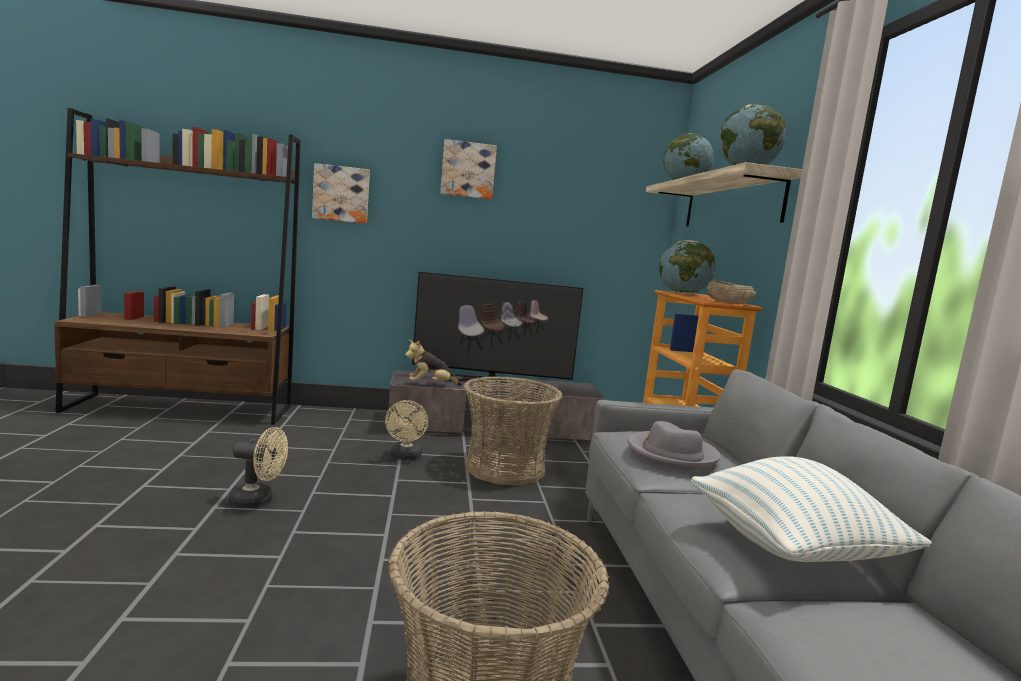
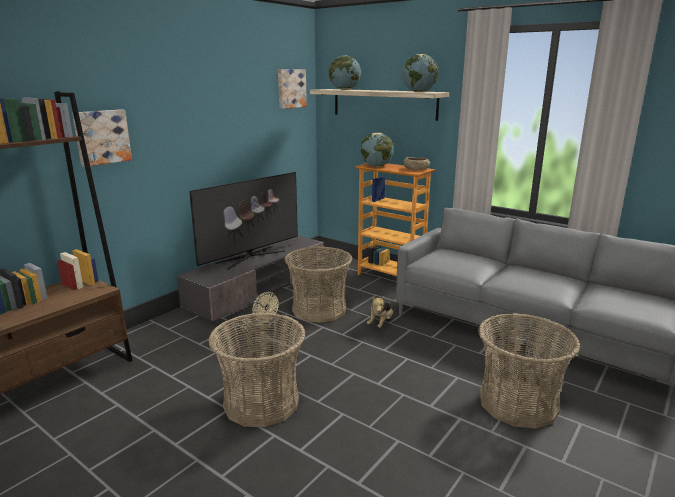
camera: 45 degrees left, 10 degrees up
(258, 501) = (261, 402): beige fan -> basket
(430, 385) = (231, 276): plush toy -> plush toy (381, 323)
(468, 170) = (196, 95): picture -> picture (291, 88)
(671, 454) = (463, 263): grey hat -> none
(792, 550) = (558, 282): pillow -> none

